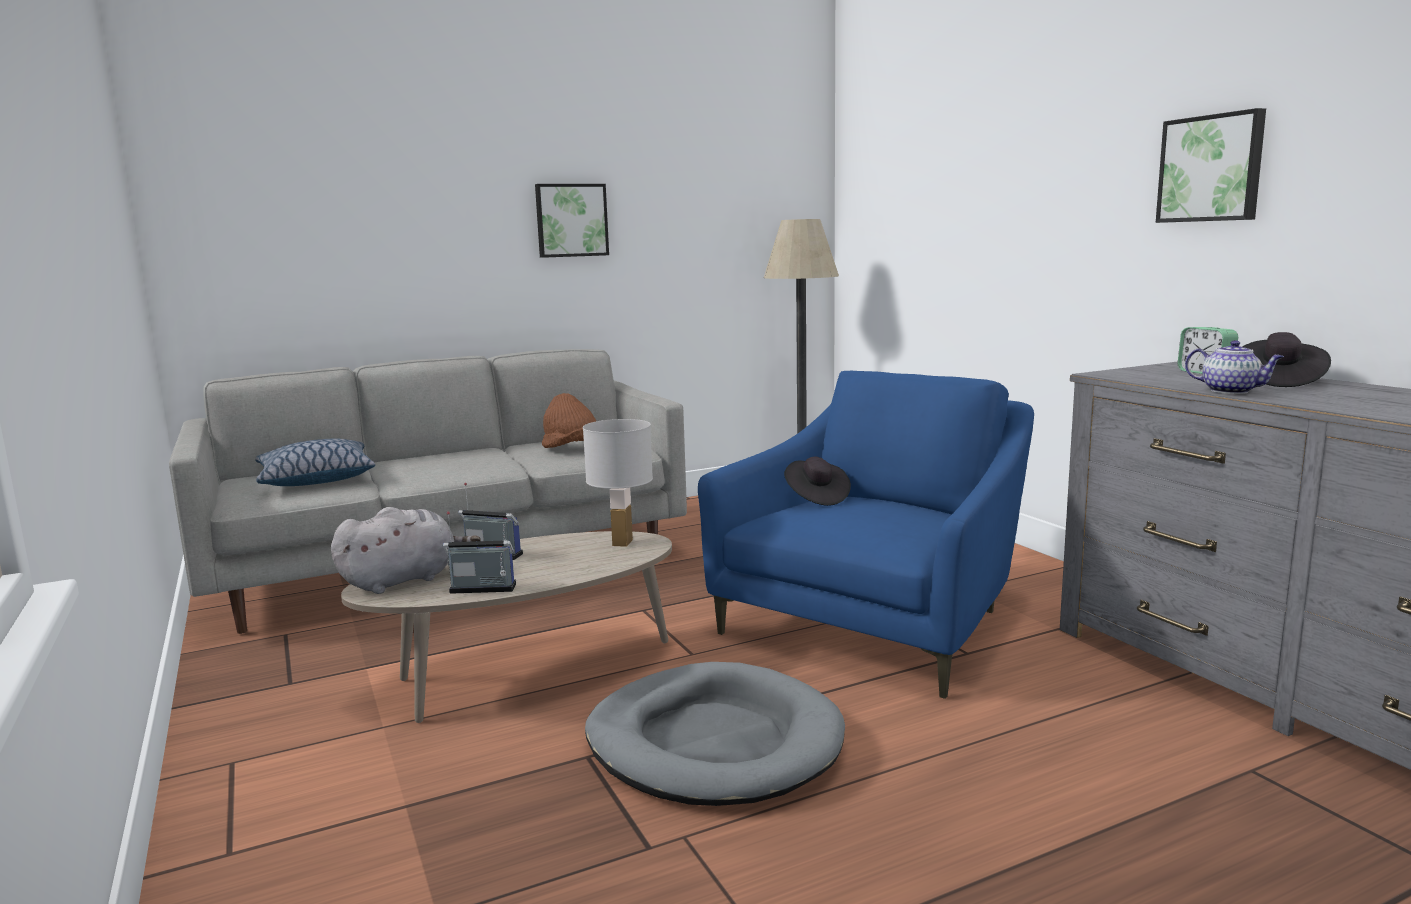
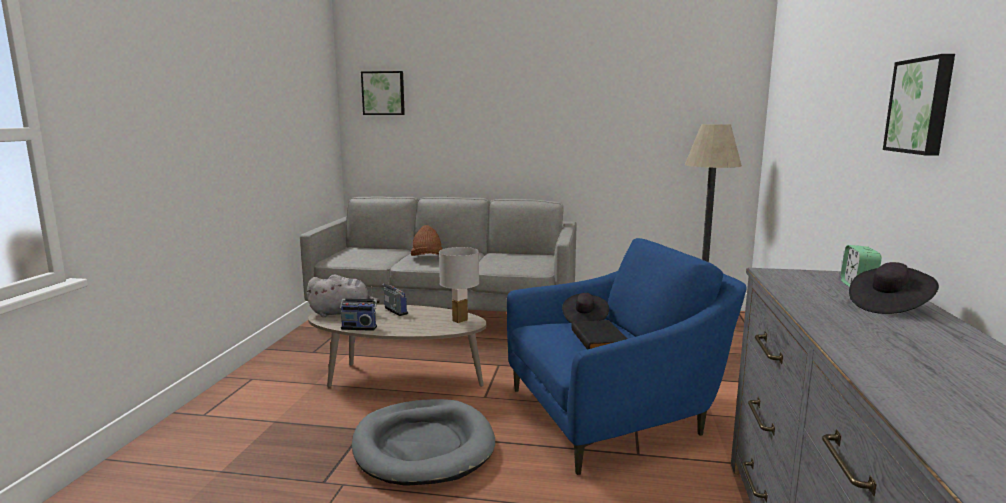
camera: 35 degrees right, 0 degrees up
(315, 479) = (376, 254): pillow -> none
(482, 590) = (359, 327): radio -> radio turned 150 degrees clockwise
(571, 220) = (559, 120): picture -> picture (383, 93)
(572, 449) = (511, 261): brown hat -> brown hat (427, 258)
(884, 512) = (600, 339): none -> black book
(1231, 391) = (807, 305): teapot -> none

